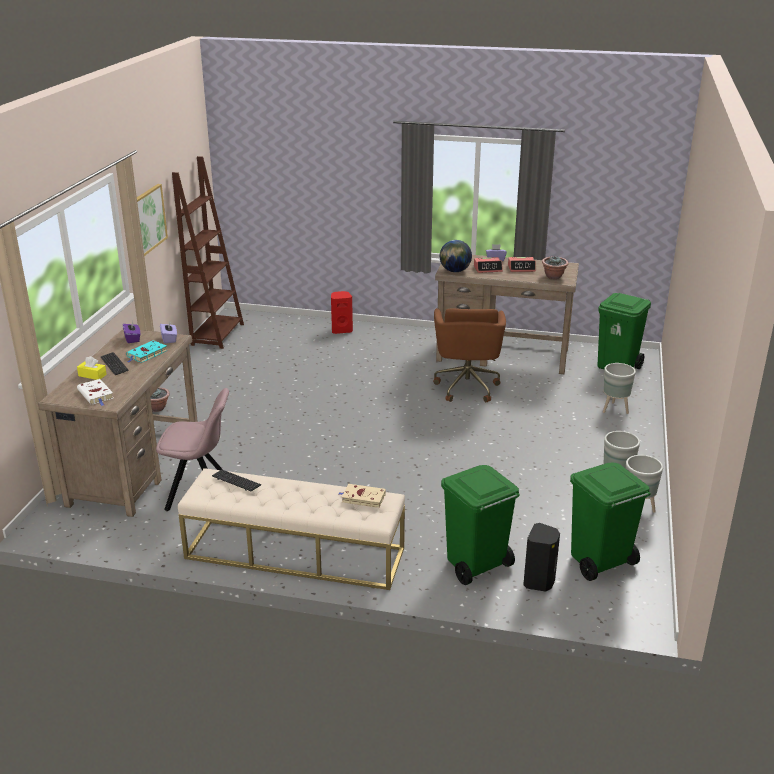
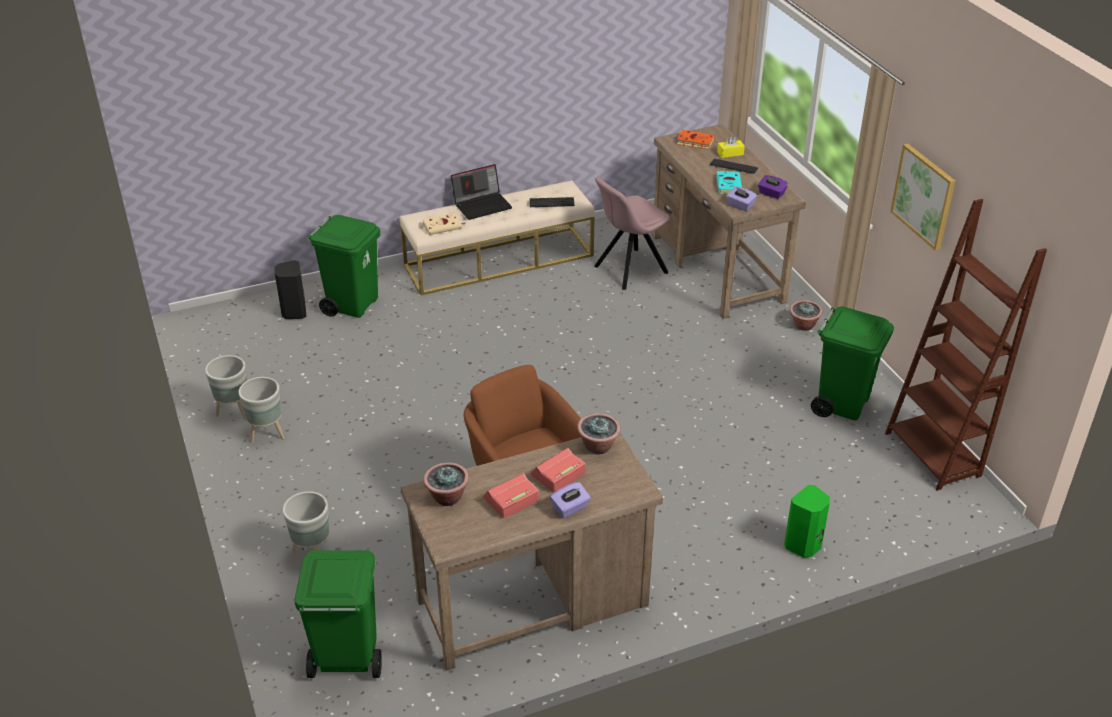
camera: 145 degrees right, 10 degrees up
(96, 395) = (694, 142): white book -> orange book
(299, 506) = (482, 205): none -> laptop
(341, 330) = (804, 545): red speaker -> green speaker
(455, 271) = (598, 446): globe -> potted plant
(599, 562) = (251, 346): green trash can -> green trash can (842, 404)

